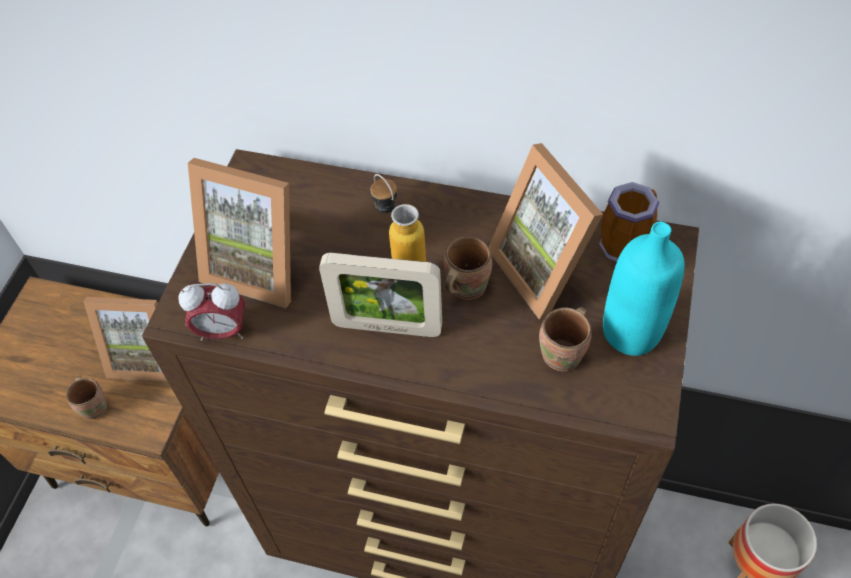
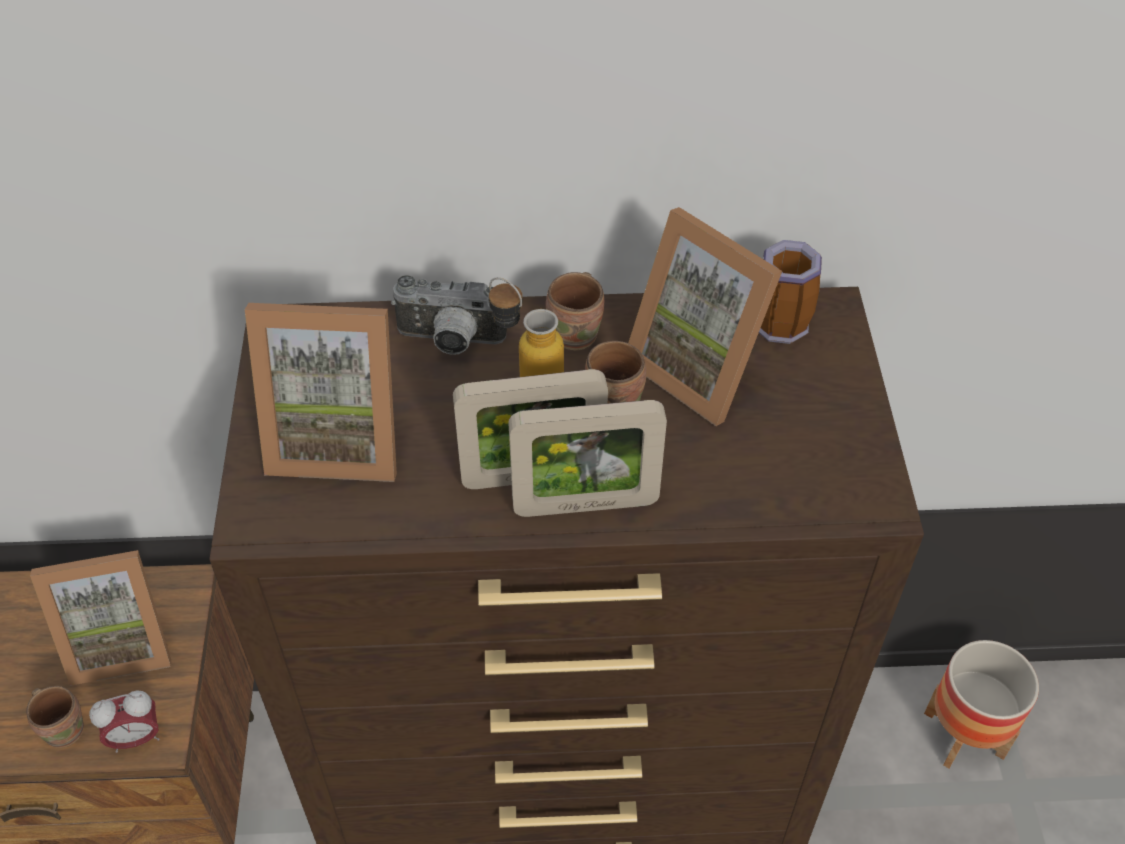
camera: 20 degrees left, 5 degrees down
(222, 331) = (319, 528): alarm clock -> alarm clock (136, 738)
(365, 207) = (450, 342): none -> camera
(417, 359) = (585, 505): none -> picture frame
(565, 354) = (760, 459): brown mug -> brown mug (578, 334)
(631, 332) = (827, 418): turquoise bottle -> none

